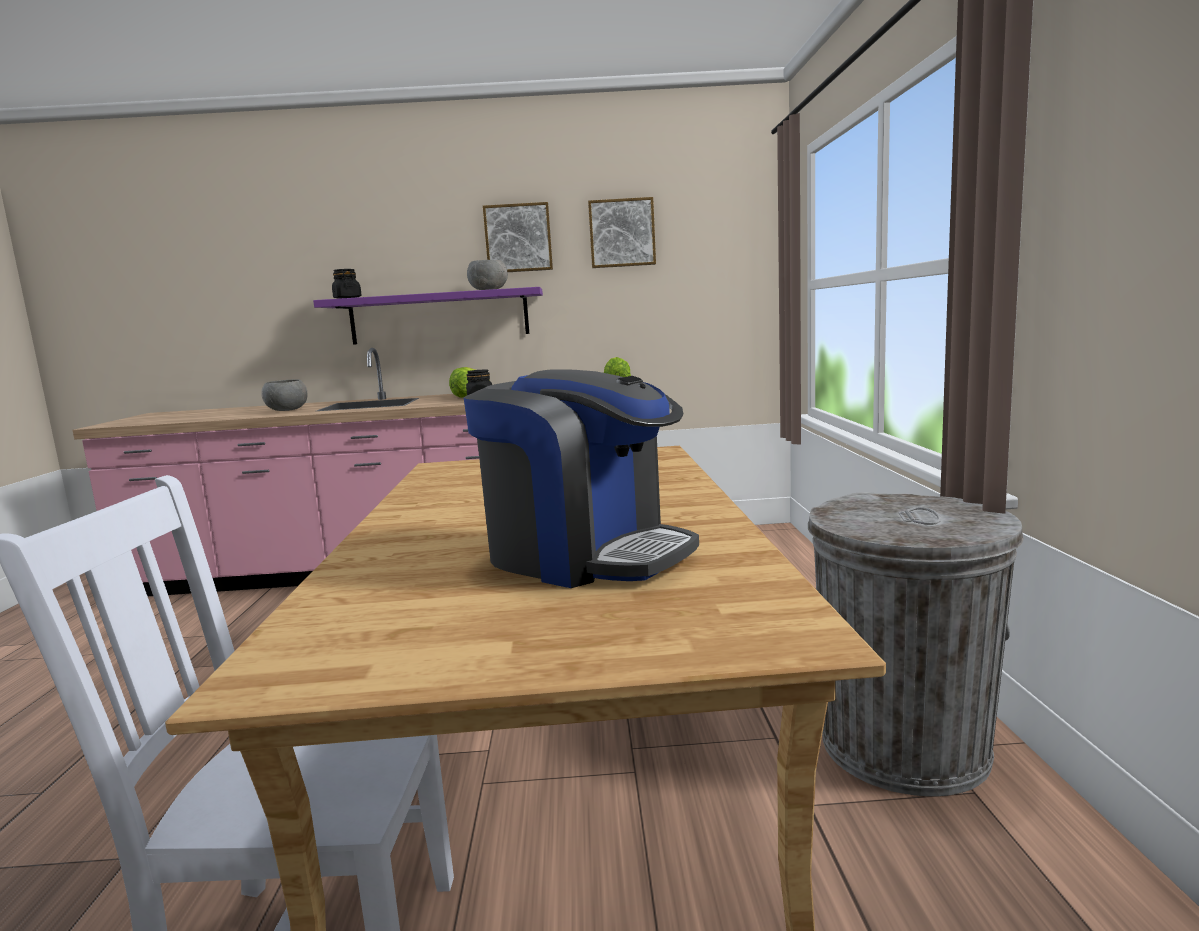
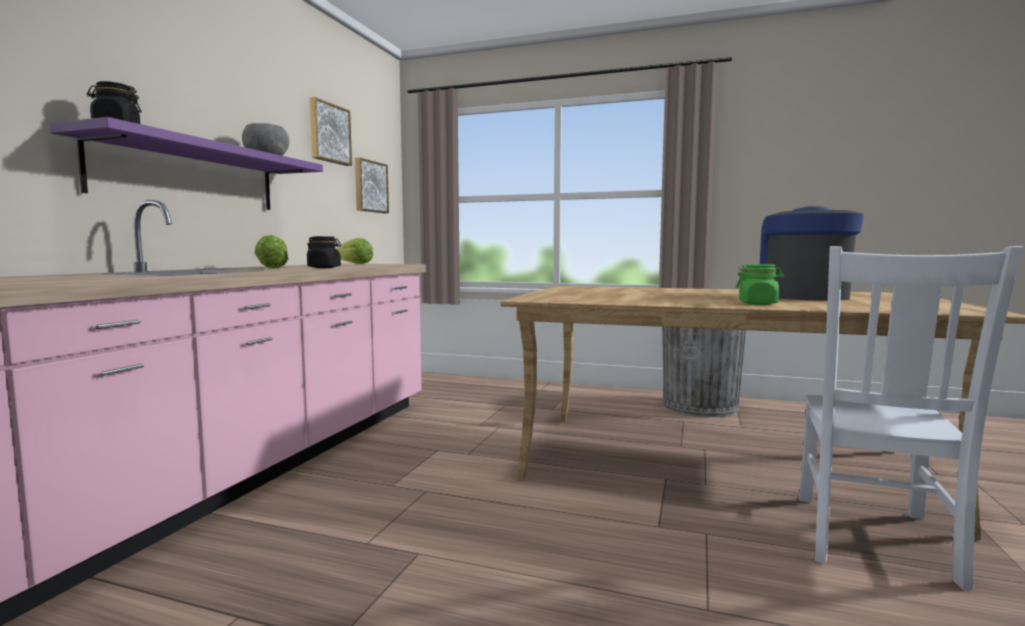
camera: 70 degrees left, 5 degrees down
(287, 410) = (90, 277): grey bowl -> none
(401, 538) = (758, 304): none -> green jar
(518, 238) = (261, 111): picture -> picture (370, 186)
(585, 555) = (802, 296): coffee machine -> coffee machine turned 45 degrees counterclockwise

